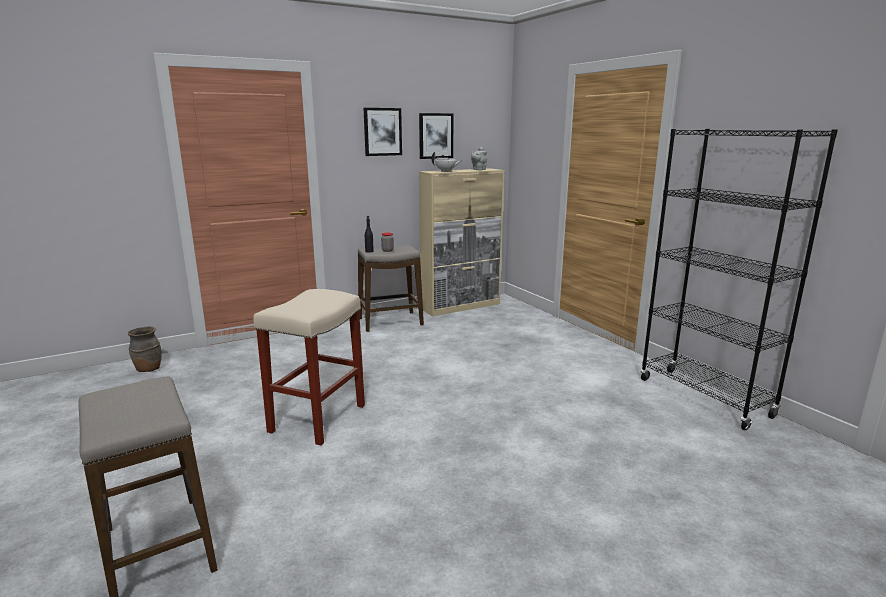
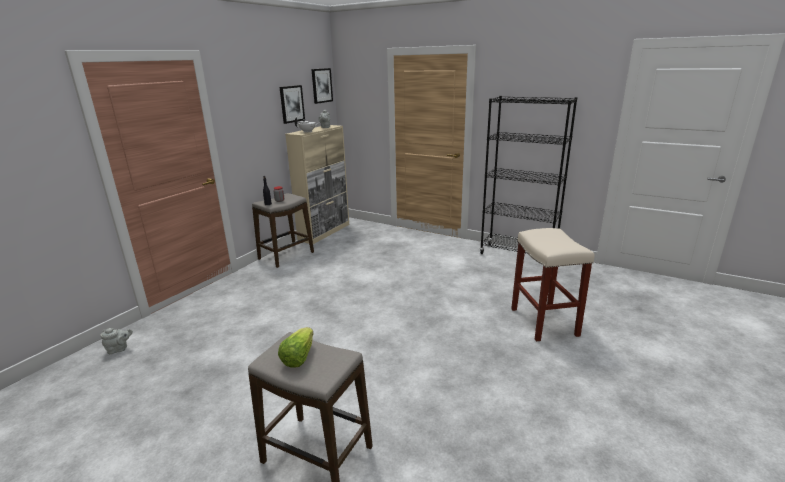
camera: 30 degrees left, 5 degrees up
(128, 404) = (298, 357): none -> lettuce
(148, 369) = (119, 349): brown vase -> grey teapot
(317, 419) = (319, 338): beige stool -> beige stool (544, 322)
(382, 132) = (257, 105): picture -> picture (321, 85)

